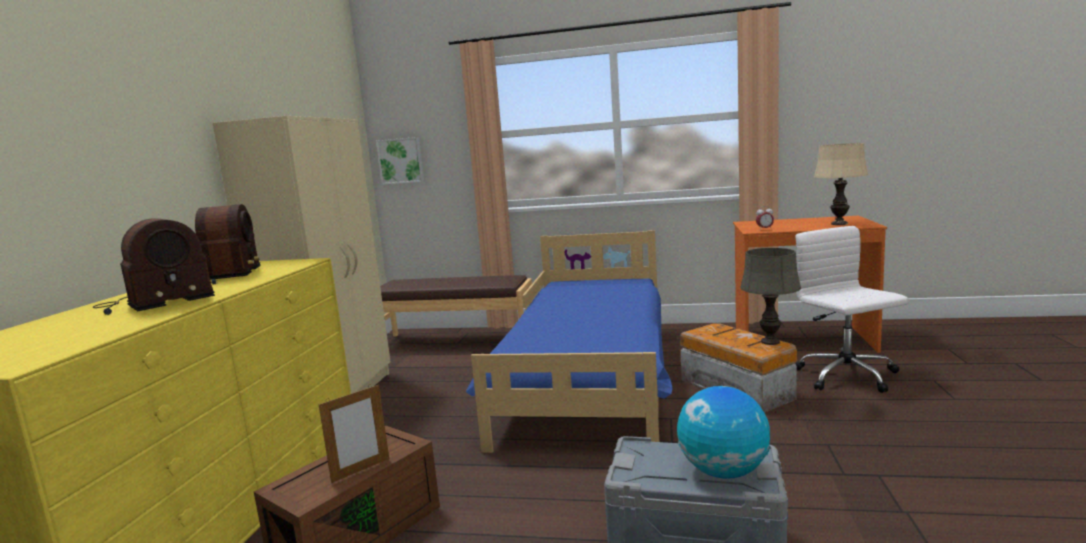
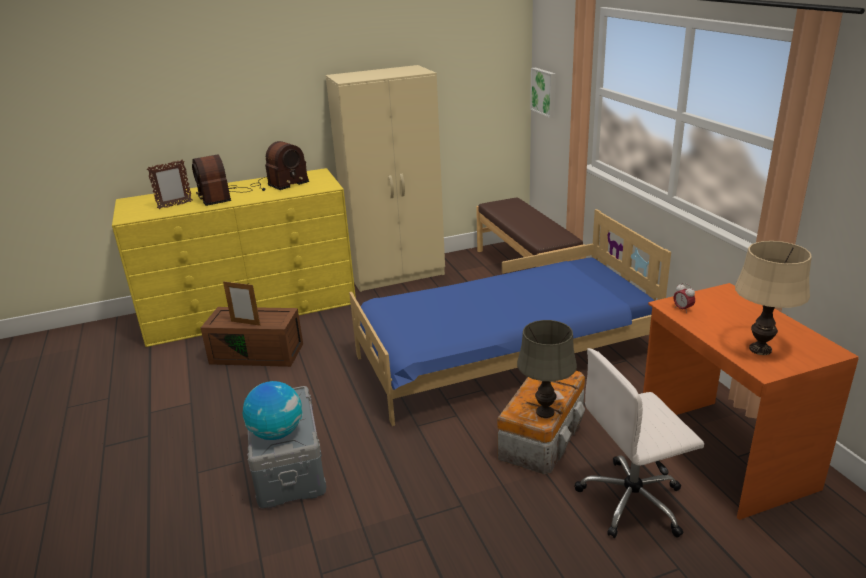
camera: 60 degrees right, 15 degrees up
(87, 329) = (175, 205): none -> picture frame
(154, 303) = (222, 196): radio -> radio turned 45 degrees clockwise
(847, 376) = (633, 501): white office chair -> white office chair turned 150 degrees counterclockwise

